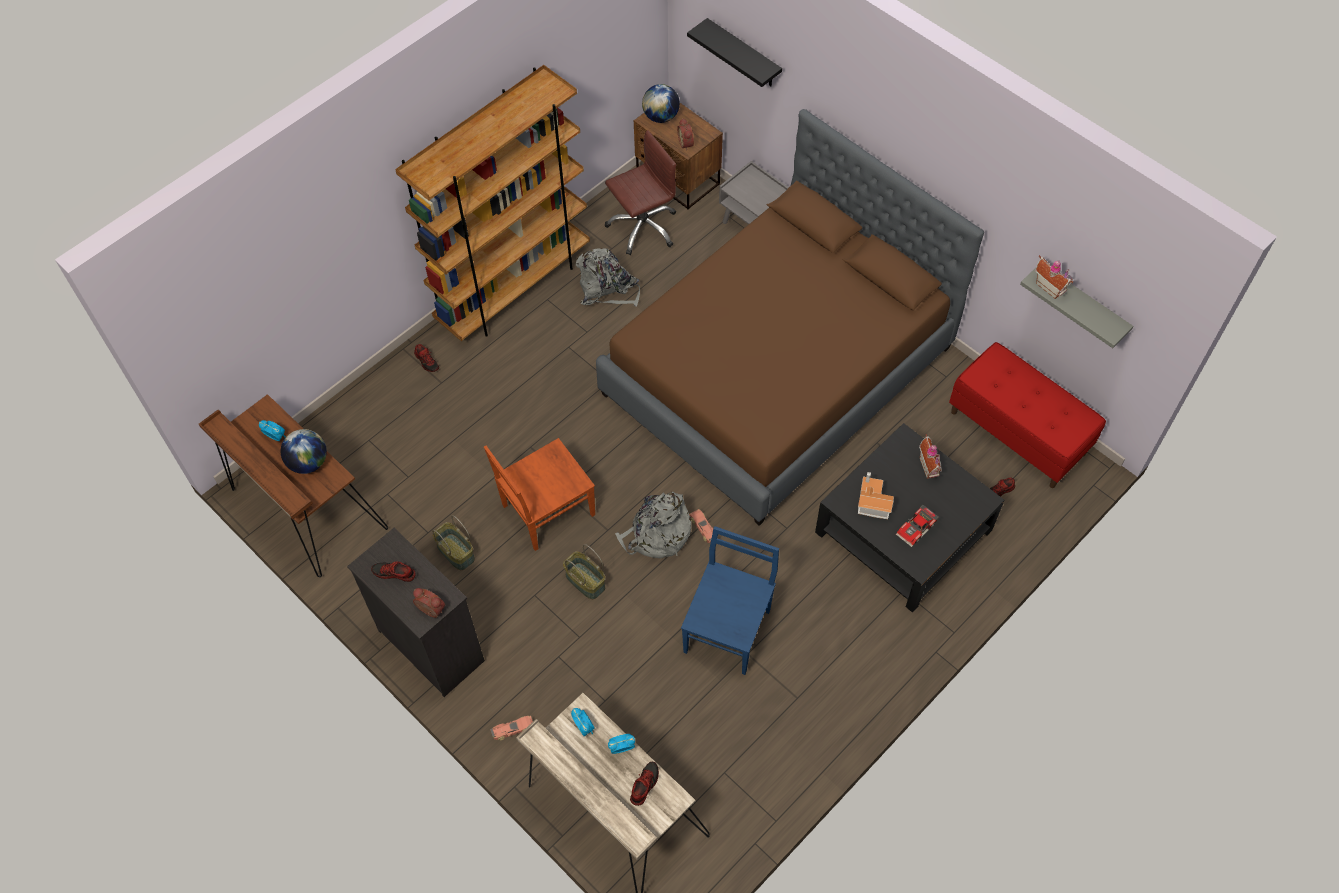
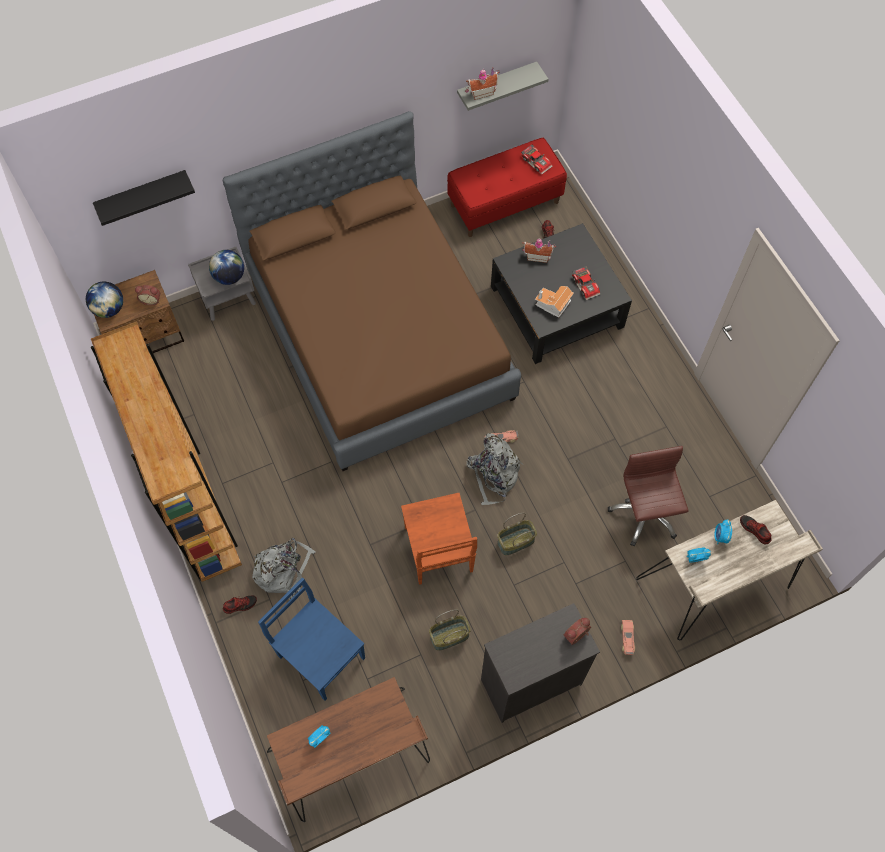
camera: 70 degrees left, 5 degrees up
(308, 462) = (361, 714): globe -> globe (229, 277)
(394, 573) = (531, 656): shoe -> none
(607, 288) = (235, 431): grey backpack -> grey backpack (283, 570)
(642, 227) = (184, 382): brown office chair -> brown office chair (644, 513)
(728, 629) = (595, 452): blue chair -> blue chair (320, 655)
(1064, 424) = (537, 161): none -> toy car

